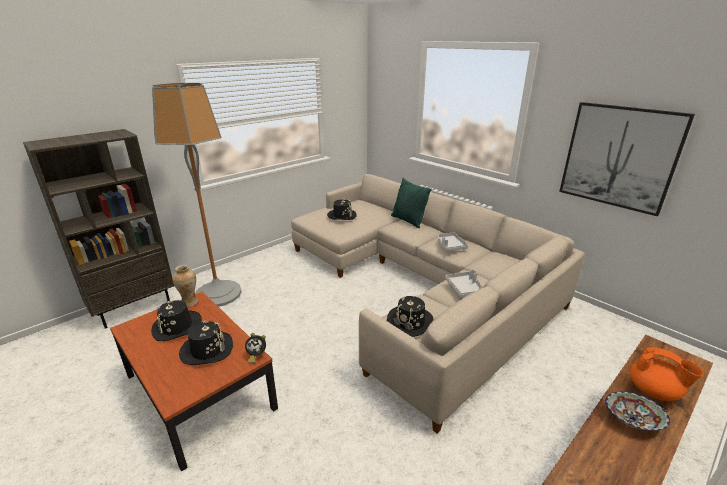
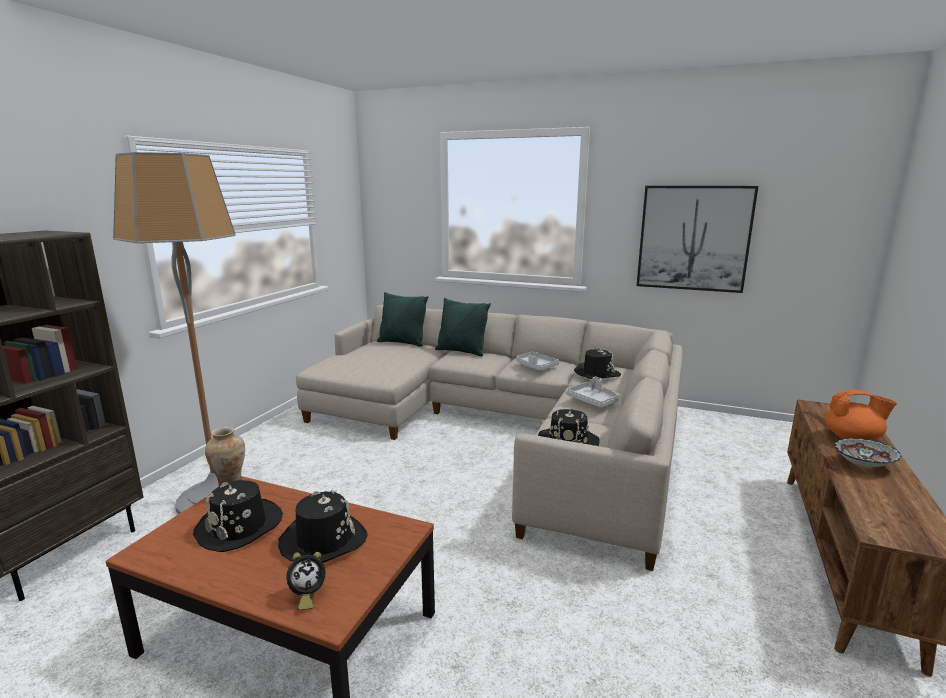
camera: 25 degrees left, 10 degrees down
(256, 356) = (408, 526): alarm clock -> alarm clock (306, 596)
(342, 215) = (372, 357): black hat -> black hat (596, 373)
(373, 205) = (402, 343): none -> green pillow

